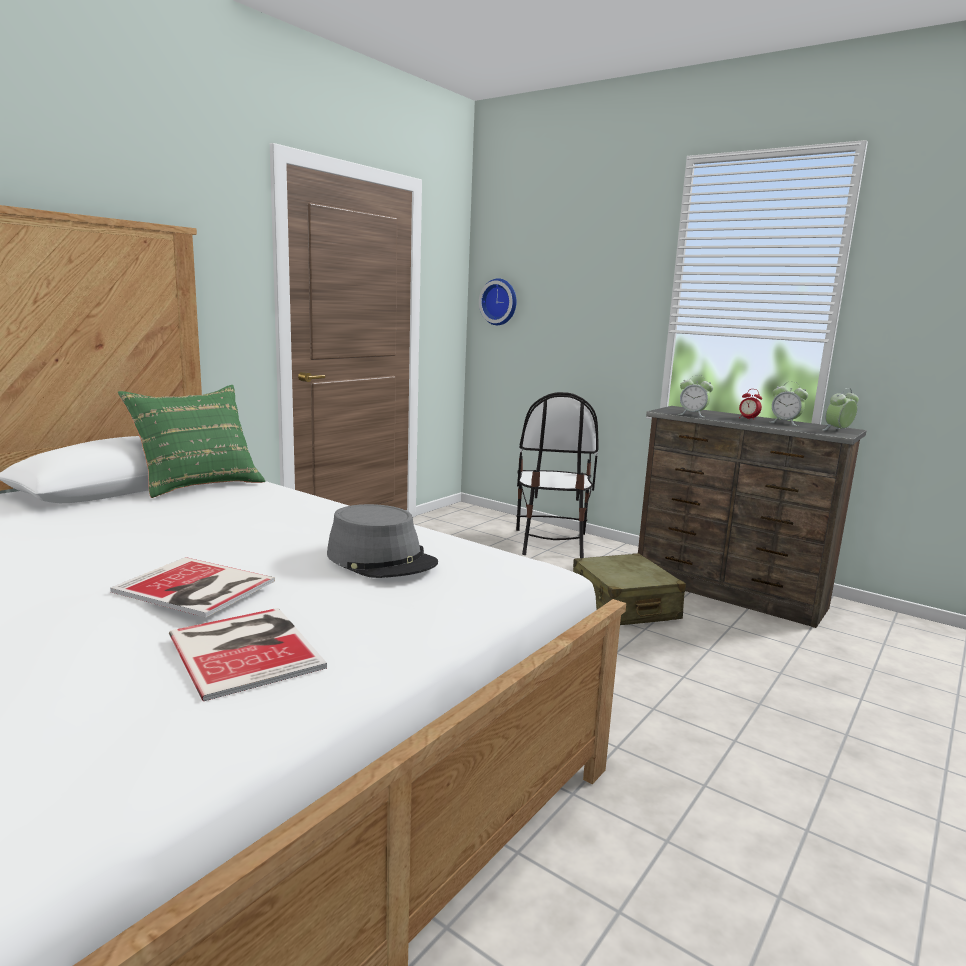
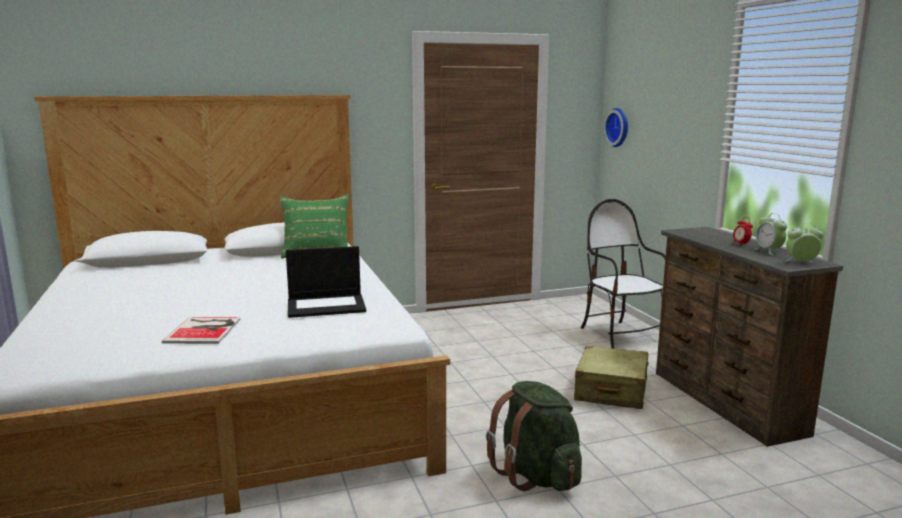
camera: 35 degrees right, 0 degrees up
(195, 588) = (225, 303): book -> none
(382, 559) = (327, 306): grey hat -> laptop
(550, 543) = (621, 336): chair -> chair turned 120 degrees clockwise
(692, 415) = (695, 236): alarm clock -> none
(696, 733) = (536, 475): none -> green backpack

